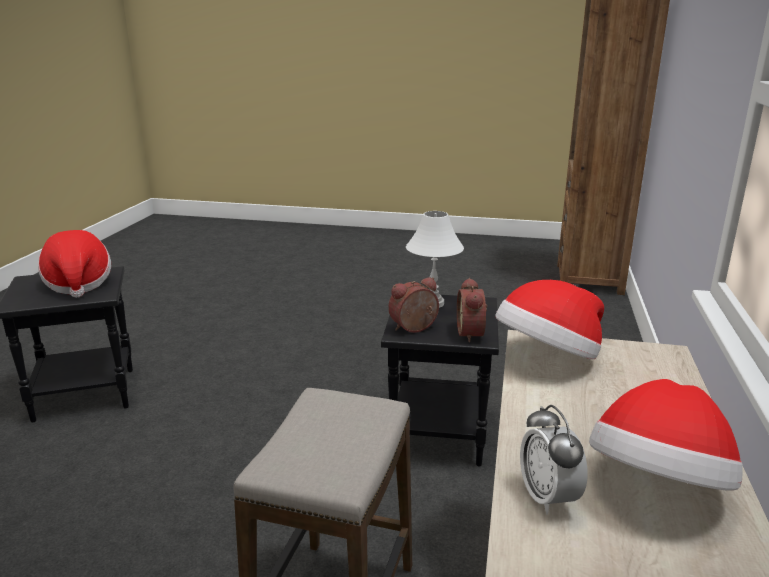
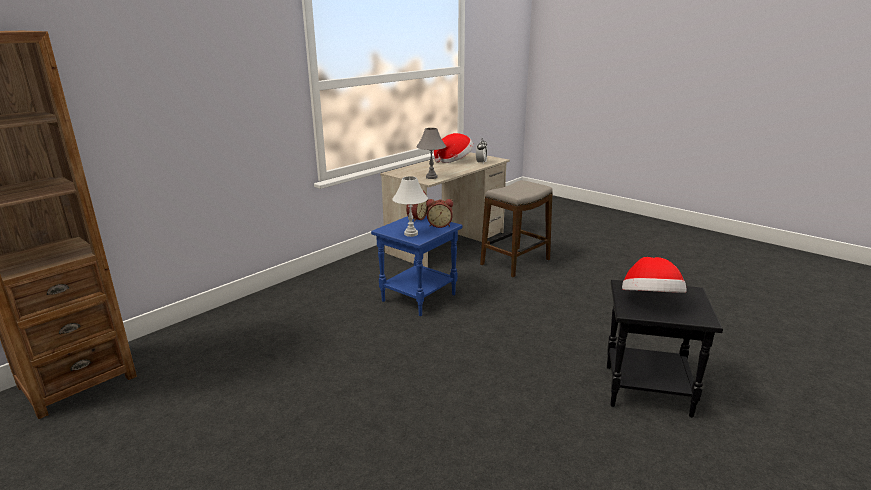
camera: 150 degrees left, 0 degrees up
(440, 434) = (418, 297): black side table -> blue side table
(548, 357) = (431, 177): hat -> grey table lamp

